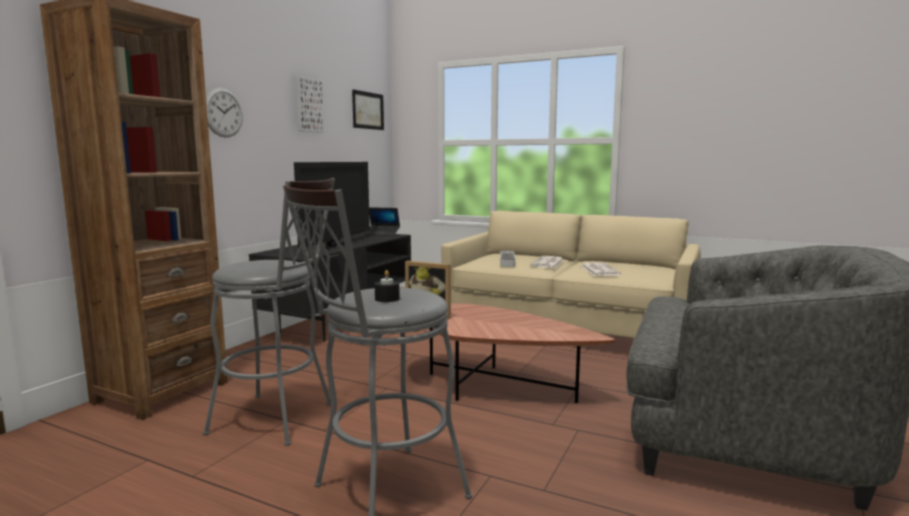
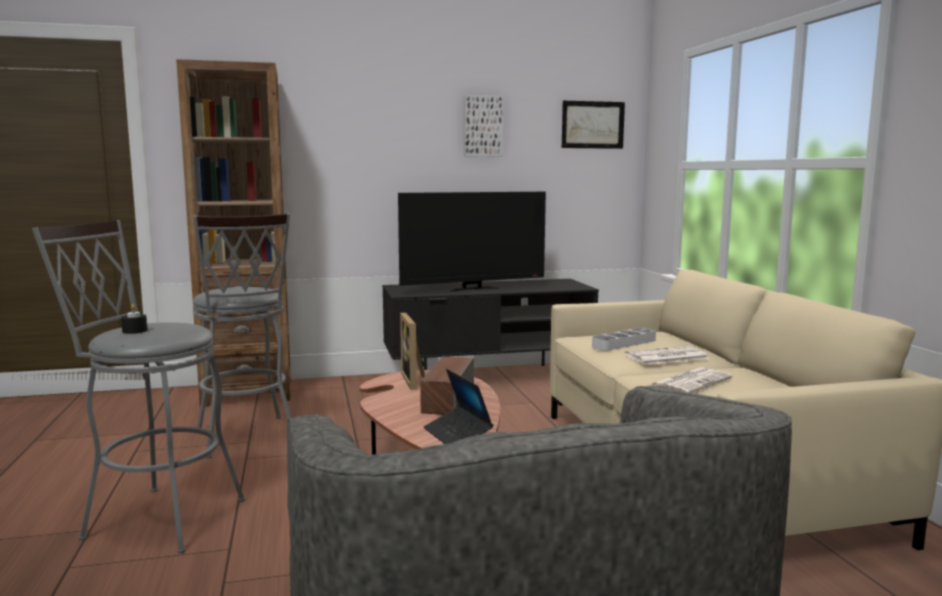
camera: 50 degrees right, 0 degrees up
(223, 112) = (361, 142): wall clock -> none
(382, 234) = (572, 284): laptop -> laptop (457, 435)
(487, 317) = (448, 399): none -> speaker

